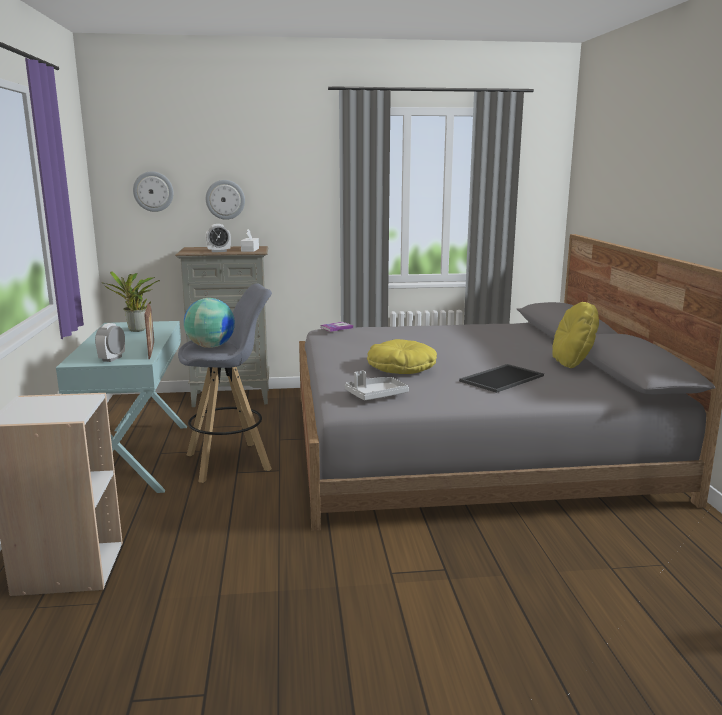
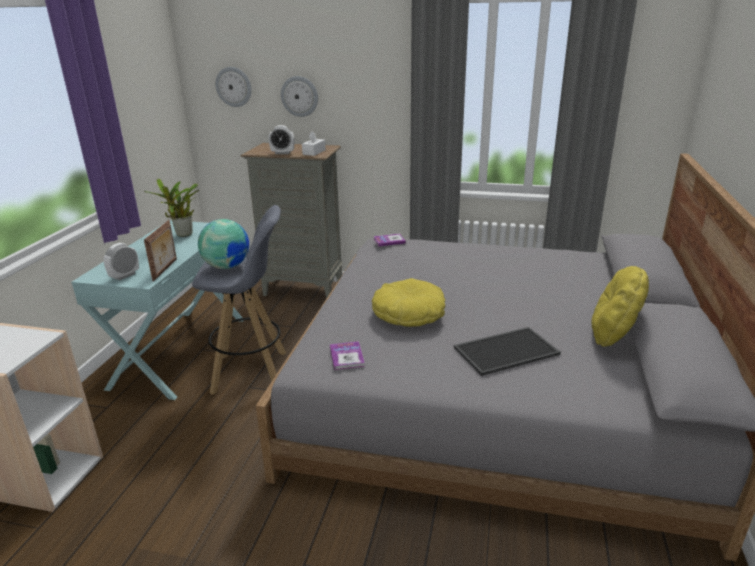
camera: 20 degrees right, 10 degrees up
(376, 395) = (347, 356): grey tray -> book

